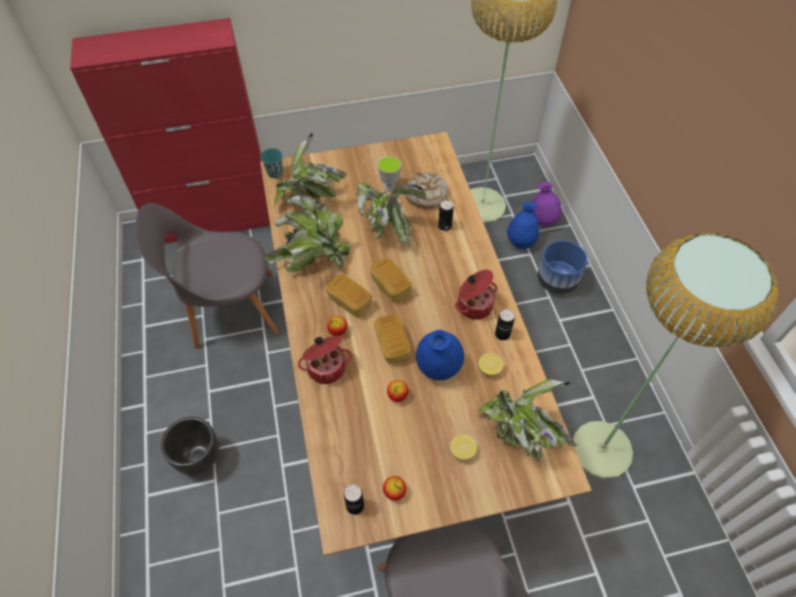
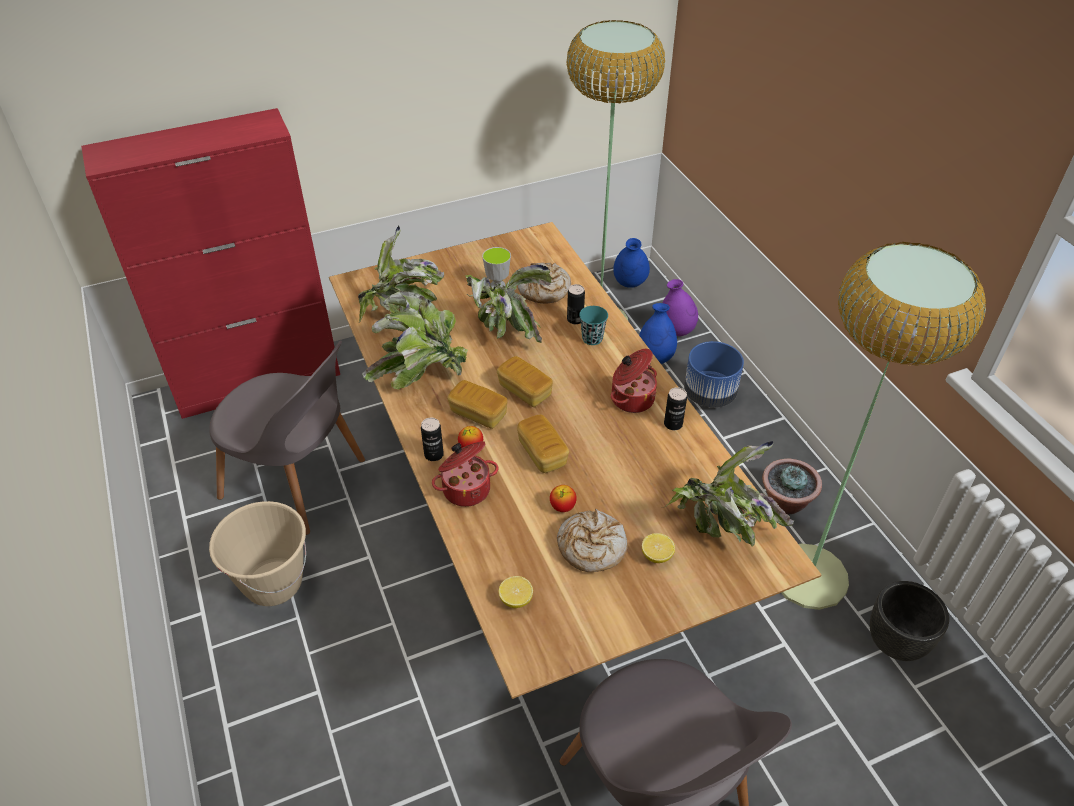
camera: 10 degrees left, 10 degrees down
(198, 389) = (273, 583): none -> beige bucket
(199, 458) = (290, 667): black planter -> black planter (894, 643)
(229, 309) = (298, 481): grey chair -> grey chair turned 135 degrees counterclockwise
(275, 173) = (351, 287): turquoise cup -> turquoise cup (592, 338)
(355, 506) = (539, 635): can -> can (434, 454)
(394, 492) = (585, 613): apple -> none
(412, 435) = (591, 547): none -> bread
(438, 367) = (604, 470): blue vase -> blue vase (629, 283)
(489, 369) = (667, 463): lemon -> lemon (516, 599)
(597, 383) = (785, 502): none -> potted plant

